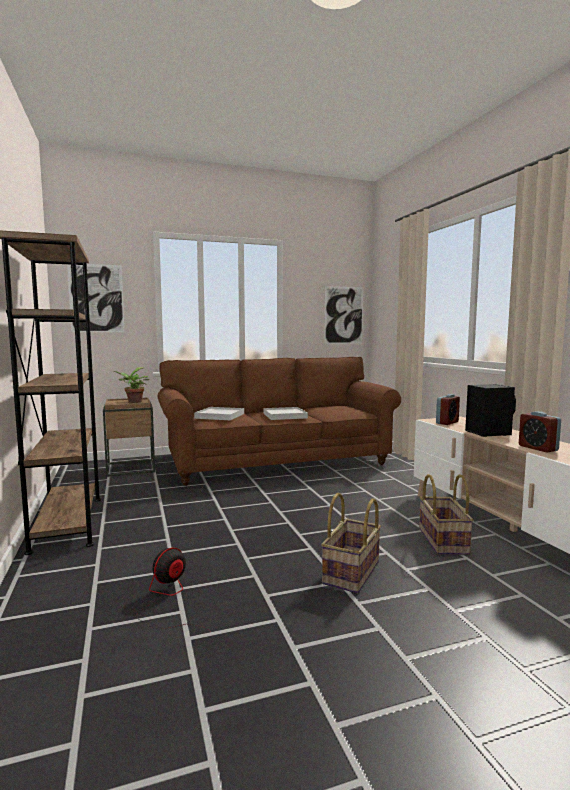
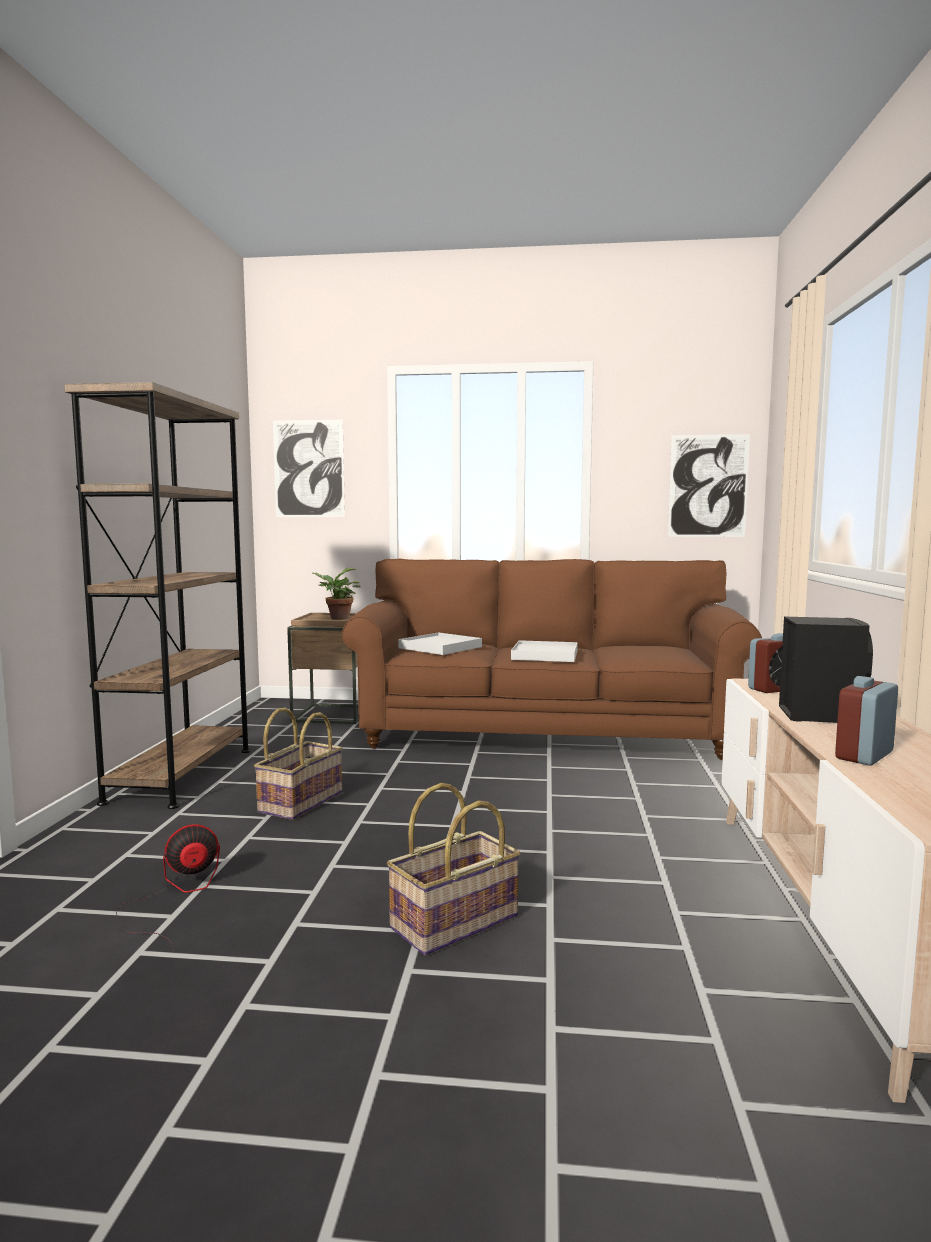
camera: 25 degrees right, 0 degrees up
(441, 541) = (674, 908): basket -> basket (300, 802)
(538, 448) = (864, 755): alarm clock -> alarm clock turned 45 degrees clockwise

